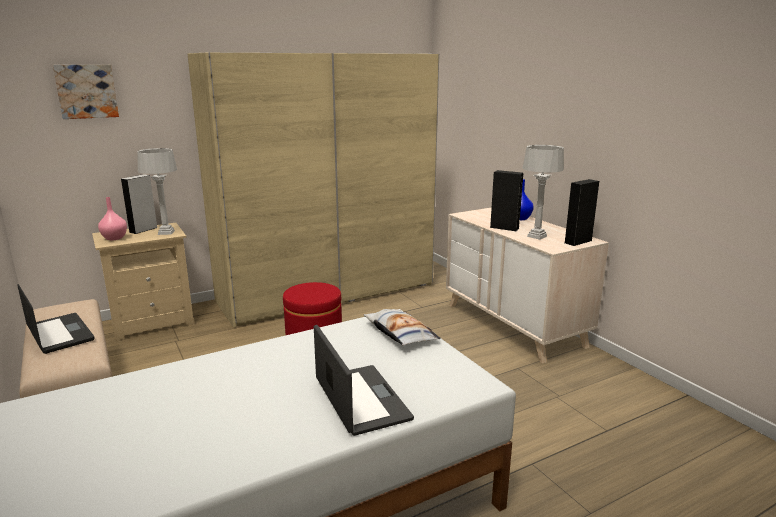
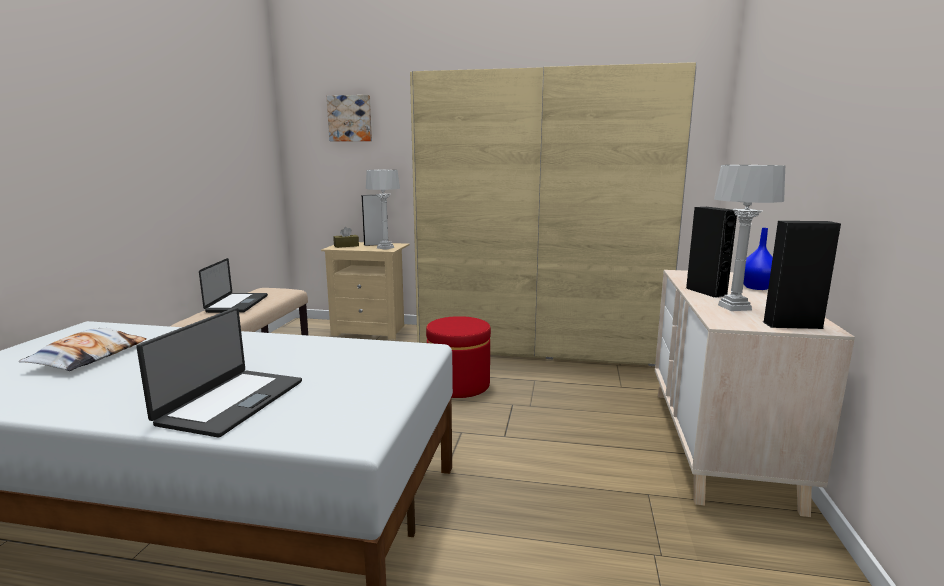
camera: 40 degrees right, 5 degrees down
(114, 238) = (346, 246): pink vase -> brown tissue box
(400, 333) = (395, 364): pillow -> pillow (89, 357)

